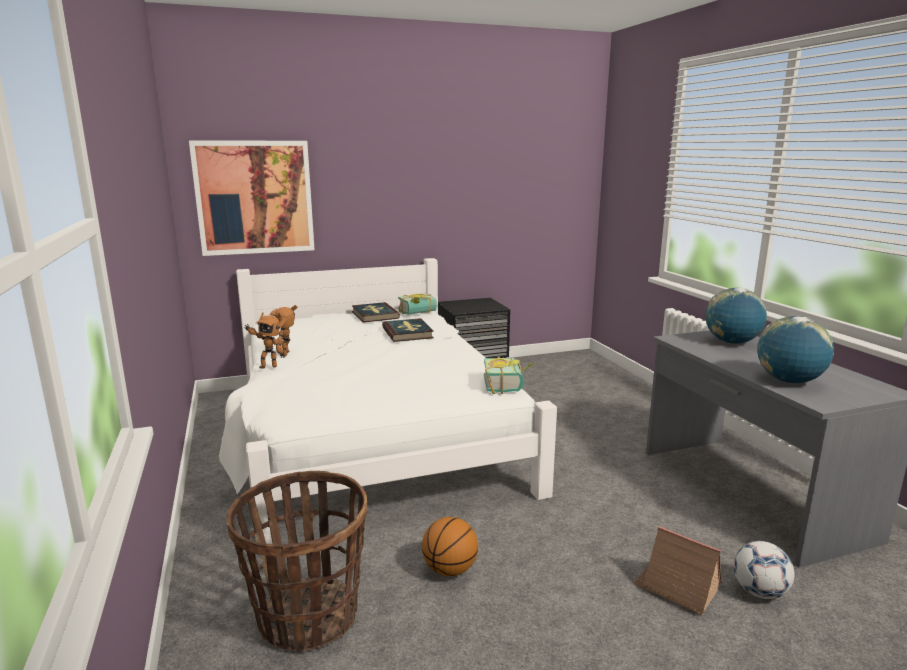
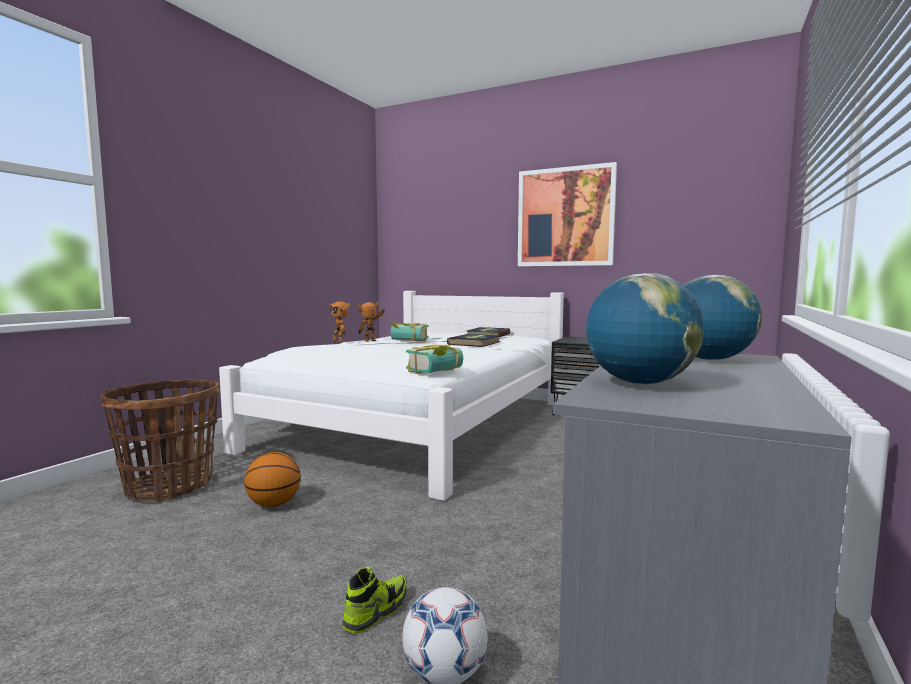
camera: 45 degrees right, 10 degrees down
(254, 197) = (425, 236): picture -> picture (565, 217)
(419, 313) = (523, 338): book -> book (408, 341)
(677, 588) = (376, 611): toy house -> shoe

